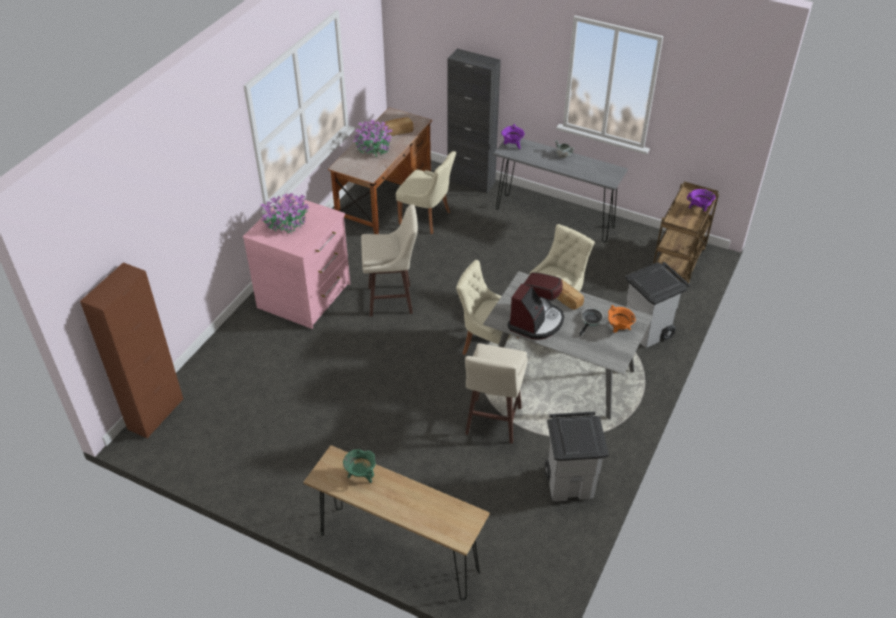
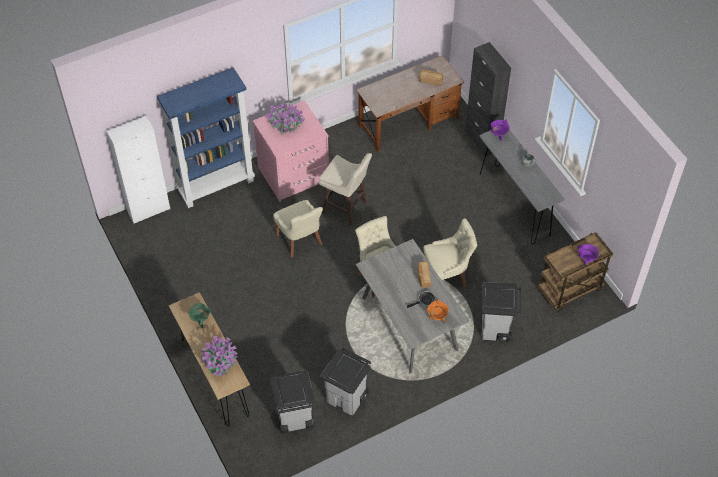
camera: 35 degrees right, 10 degrees up
(155, 414) = (148, 210): brown cabinet -> white cabinet
(222, 348) = (216, 185): none -> blue bookcase
(374, 149) = (401, 88): potted plant -> potted plant (219, 363)
(426, 218) = (423, 155): beige chair -> beige chair (300, 240)
(492, 422) = (335, 331): beige stool -> none
(534, 542) = (294, 419): none -> grey trash can
(536, 321) = (390, 281): coffee machine -> none

